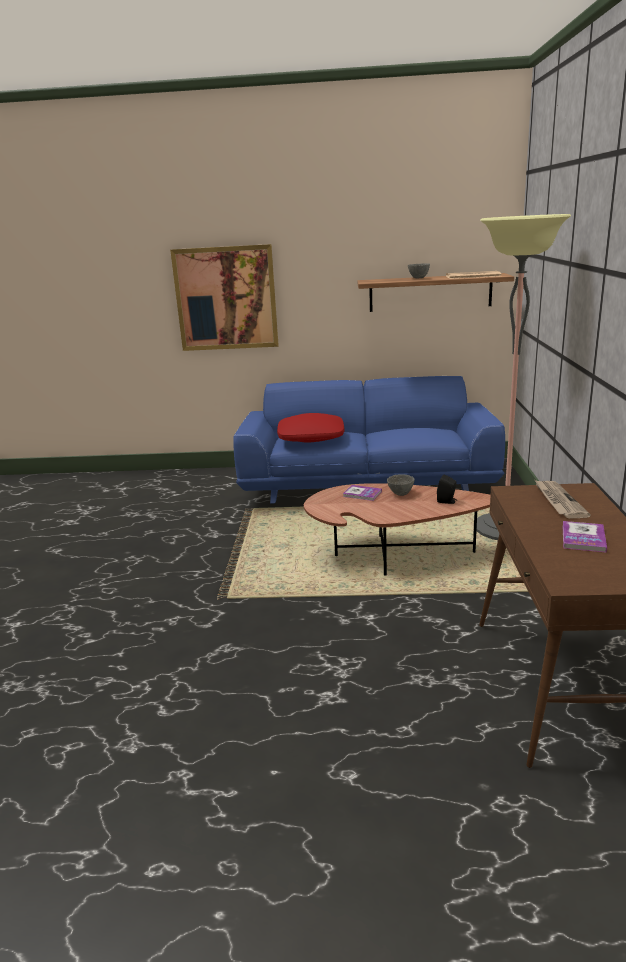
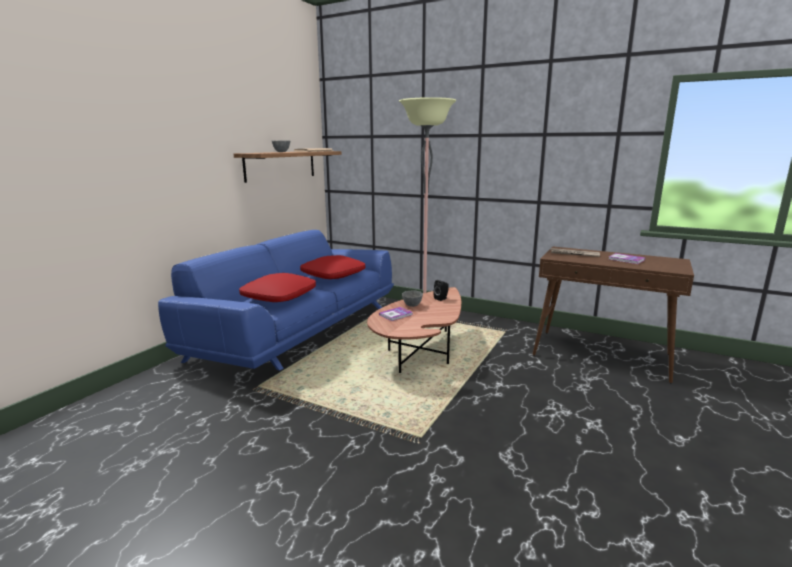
camera: 65 degrees left, 5 degrees down
(226, 298) = (111, 171): picture -> none
(403, 434) = (333, 275): none -> red pillow

